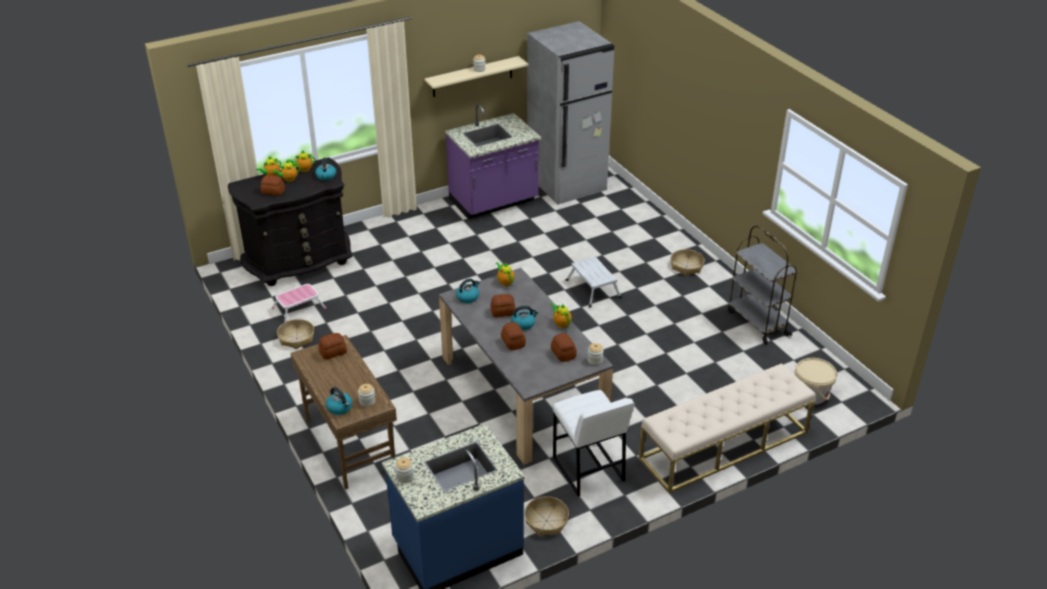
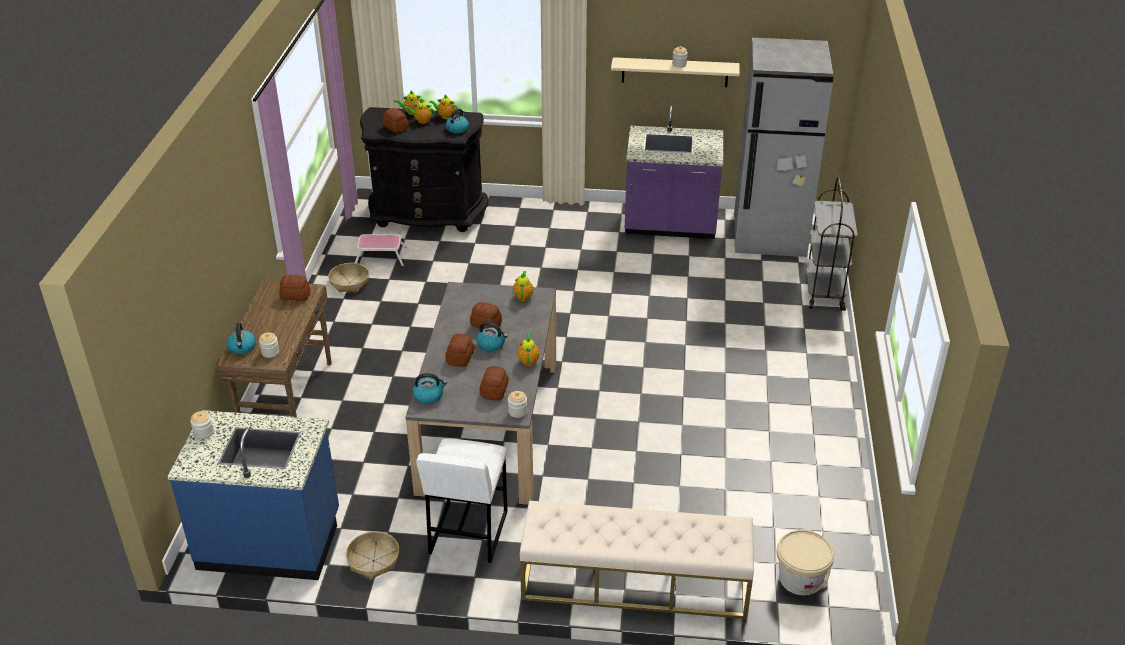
camera: 35 degrees right, 0 degrees up
(468, 297) = (470, 296): kettle -> kettle (429, 396)
(593, 289) = (676, 354): white step ladder -> none
(686, 266) = (807, 373): basket -> none
(757, 322) = (824, 470): grey cart -> grey cart (824, 289)

